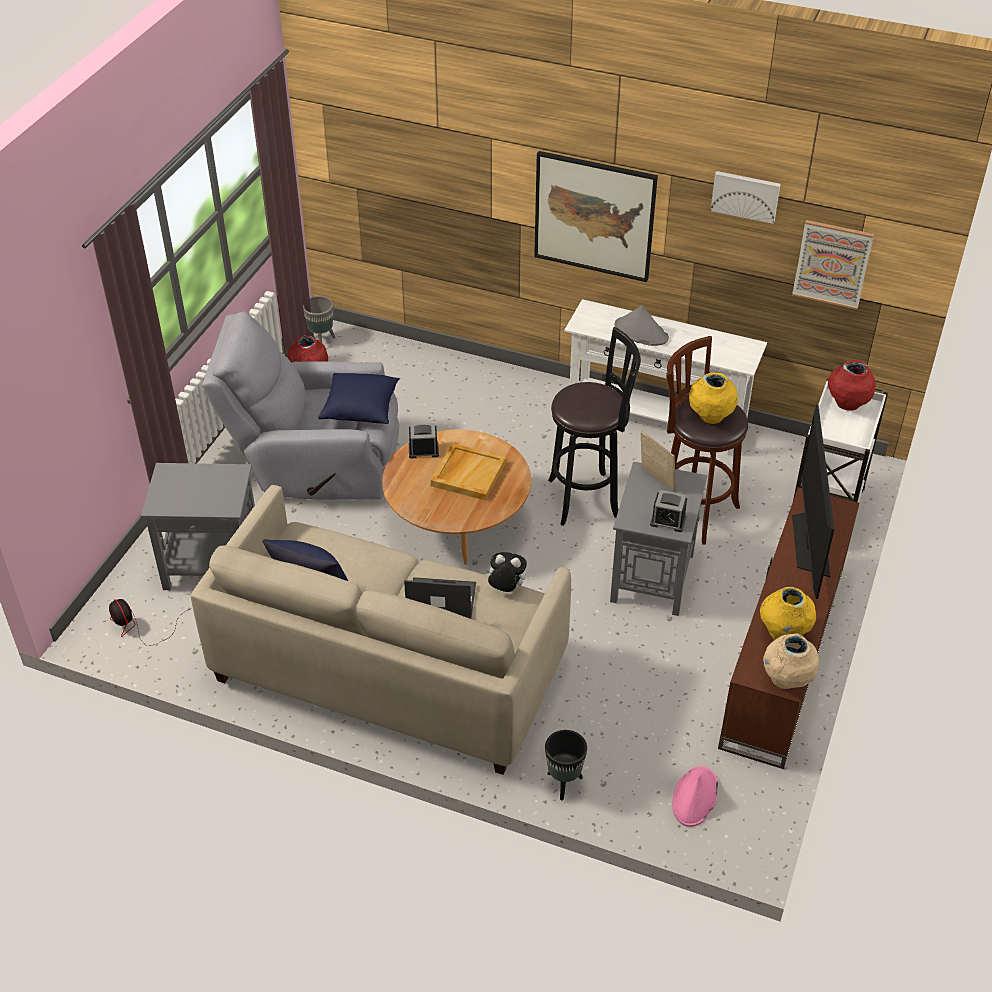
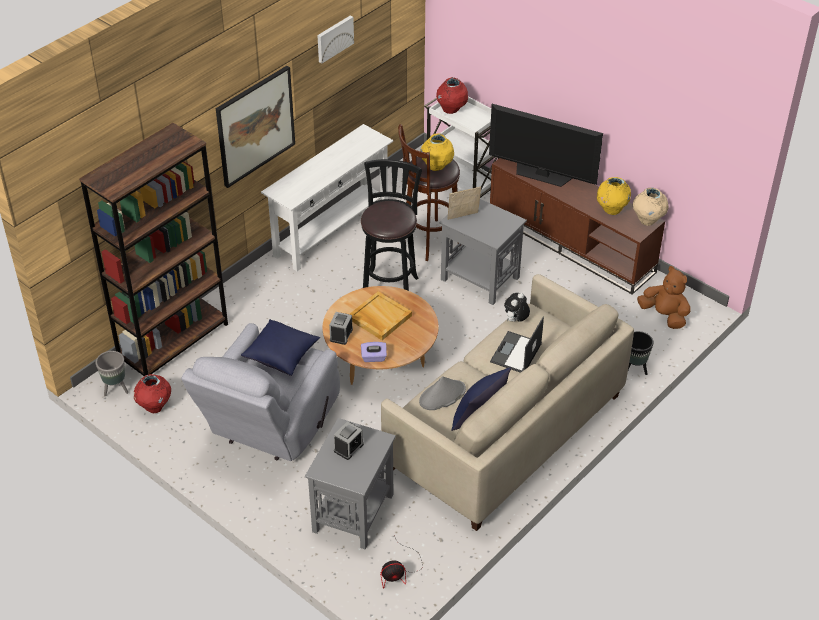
camera: 70 degrees left, 0 degrees up
(398, 487) = (374, 358): none -> purple tissue box
(407, 358) = (174, 342): none -> brown bookcase
(640, 332) = (318, 175): grey hat -> grey hat (442, 396)
(668, 521) = (503, 223): alarm clock -> alarm clock (348, 447)
(695, 797) = (664, 315): pink hat -> brown plush toy
(832, 264) = (382, 44): picture -> none

